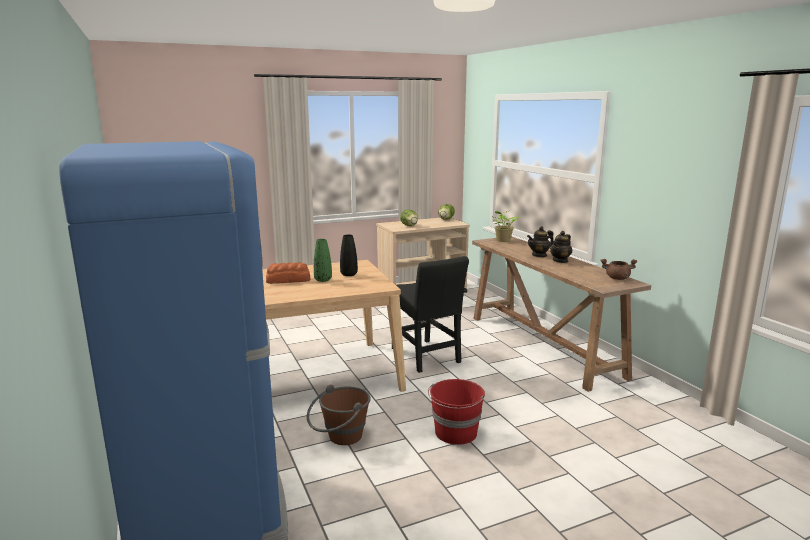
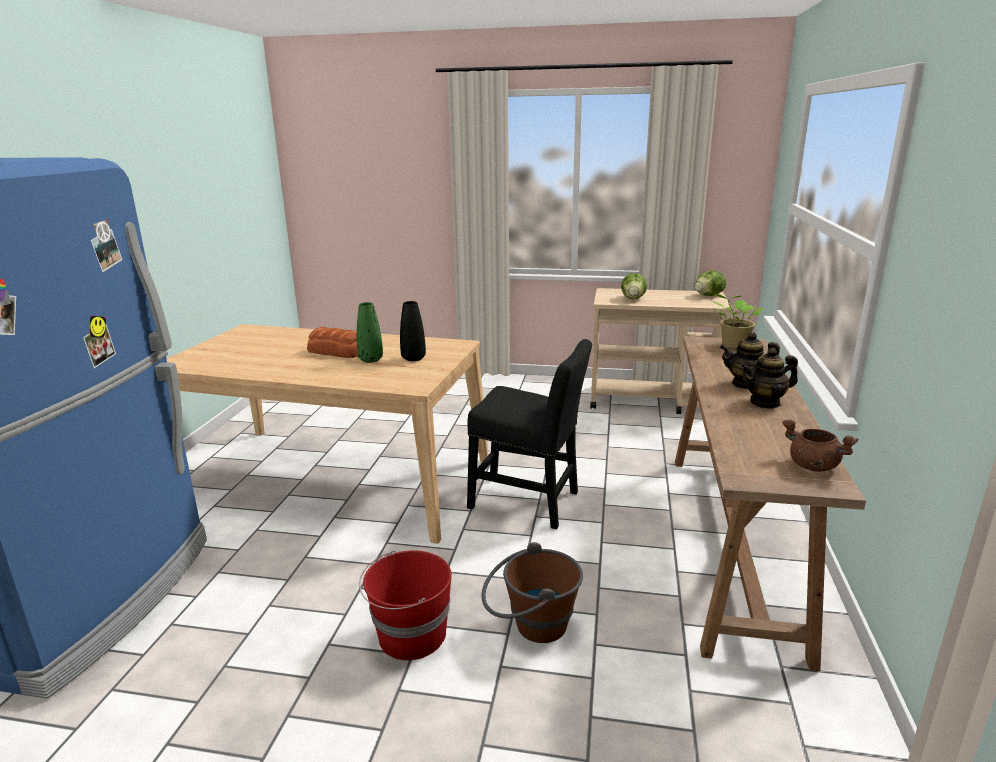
camera: 35 degrees right, 5 degrees up
(340, 439) = (280, 580): brown bucket -> brown bucket (530, 626)
(426, 357) = (529, 502): black chair -> black chair turned 75 degrees counterclockwise

